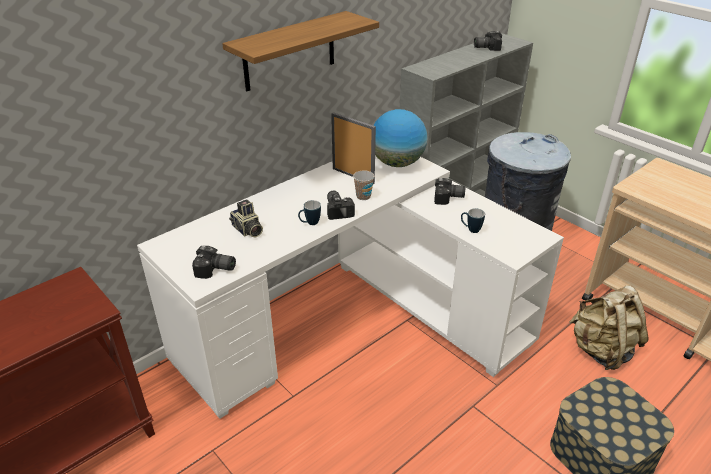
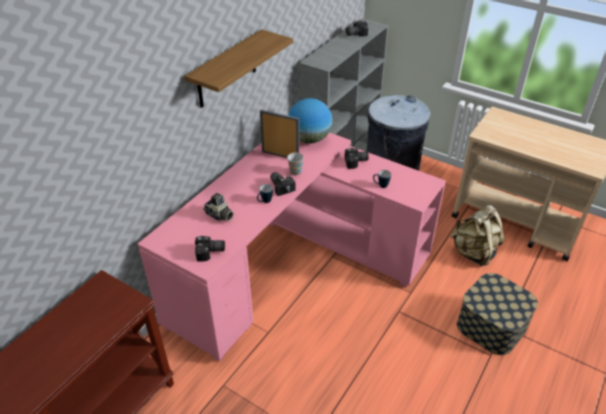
camera: 15 degrees left, 5 degrees up
(353, 320) = (292, 265): white desk -> pink desk

